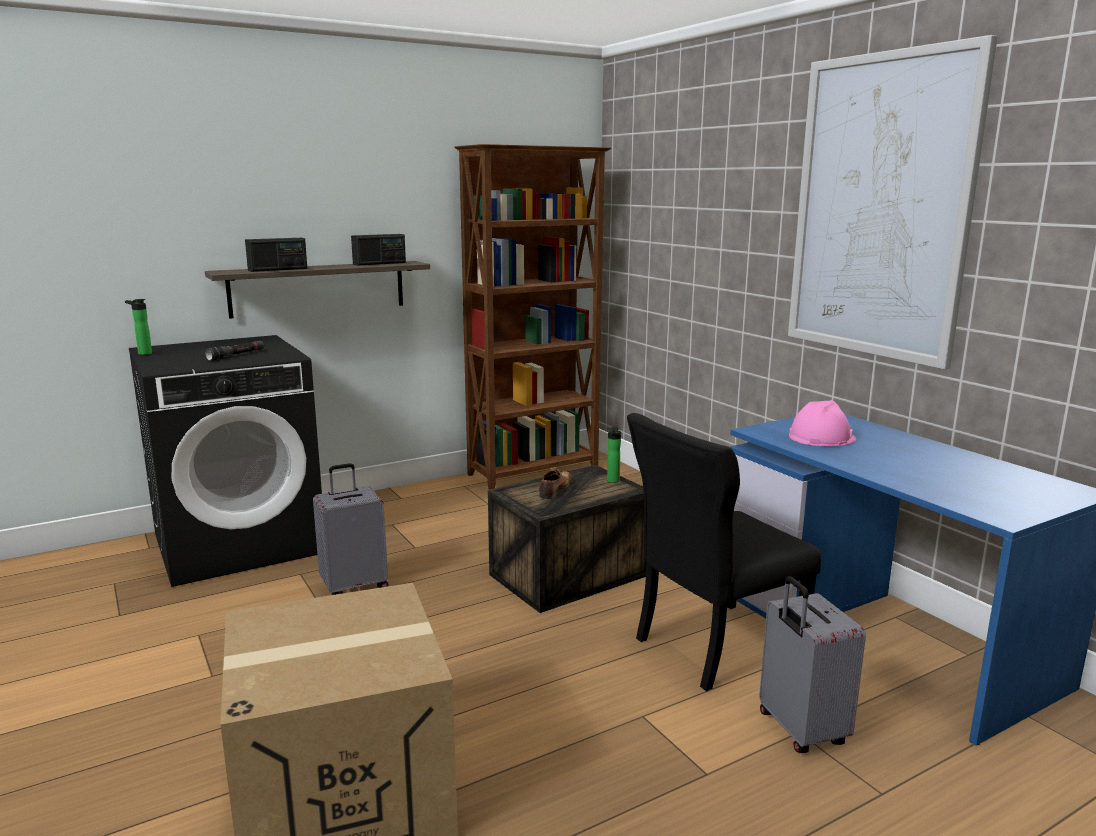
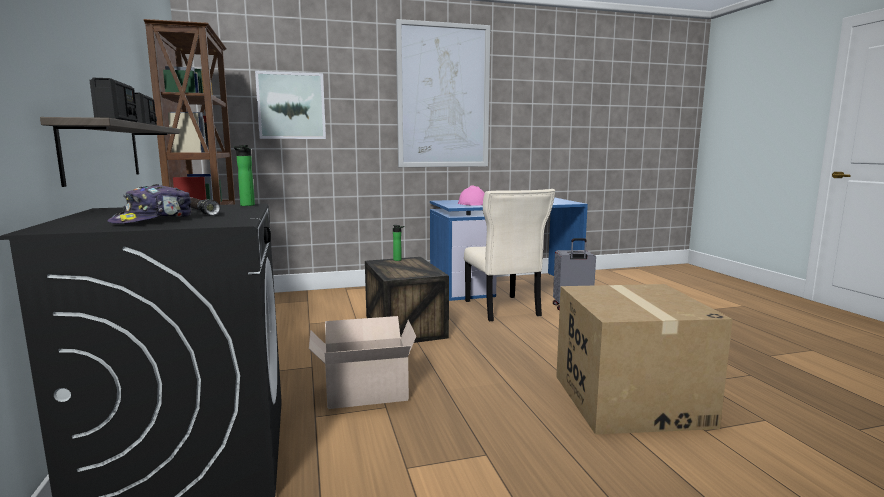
camera: 75 degrees left, 5 degrees down
(142, 354) = (87, 229): bottle -> bottle (246, 205)
(186, 355) = (153, 220): none -> cap
(354, 586) = (363, 392): grey suitcase -> cardboard box
(554, 490) = (401, 269): shoe -> none
(681, 220) = (291, 106): none -> picture
(713, 646) = (503, 309): black chair -> beige chair

